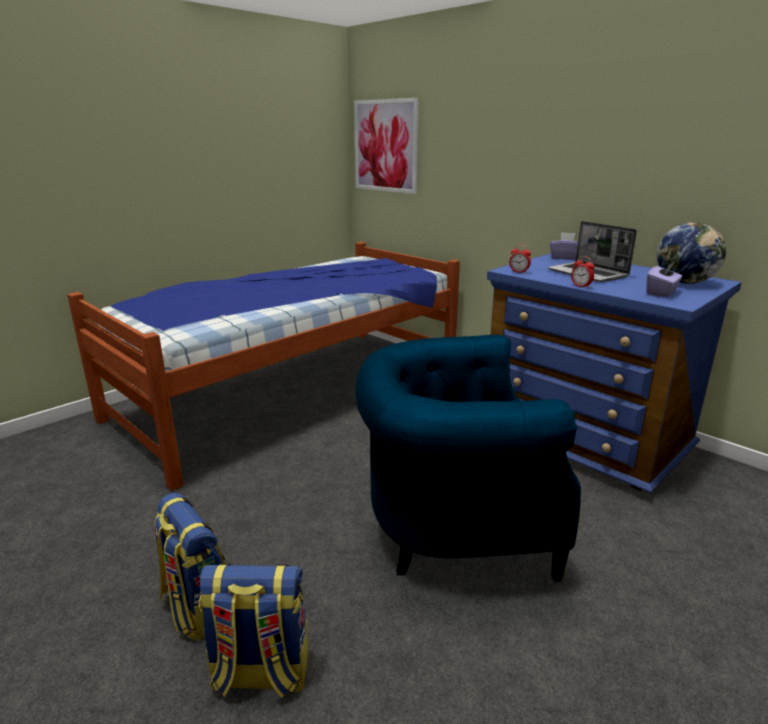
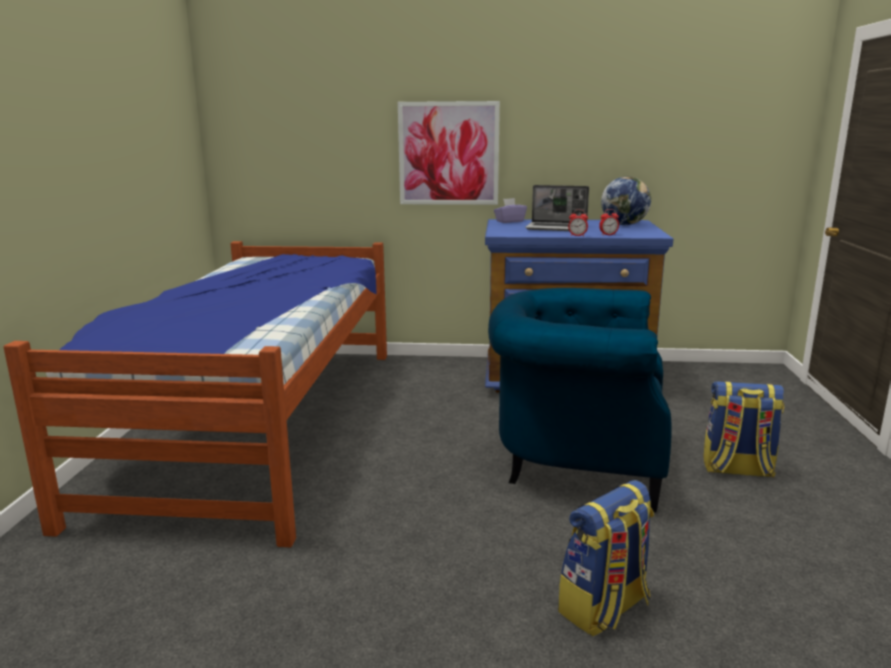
camera: 40 degrees left, 5 degrees down
(197, 607) = (486, 604): backpack -> backpack (737, 469)
(385, 146) = (261, 127): picture -> picture (448, 153)
(454, 529) = (576, 464): blue armchair -> blue armchair turned 60 degrees clockwise
(519, 272) = (510, 234): alarm clock -> alarm clock (608, 235)
(661, 293) = (630, 232): purple tissue box -> none

